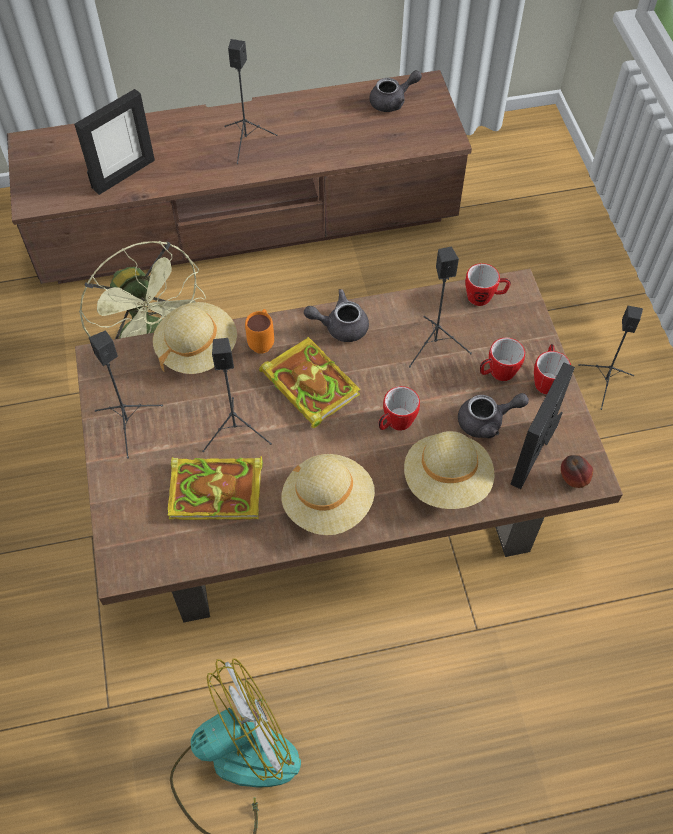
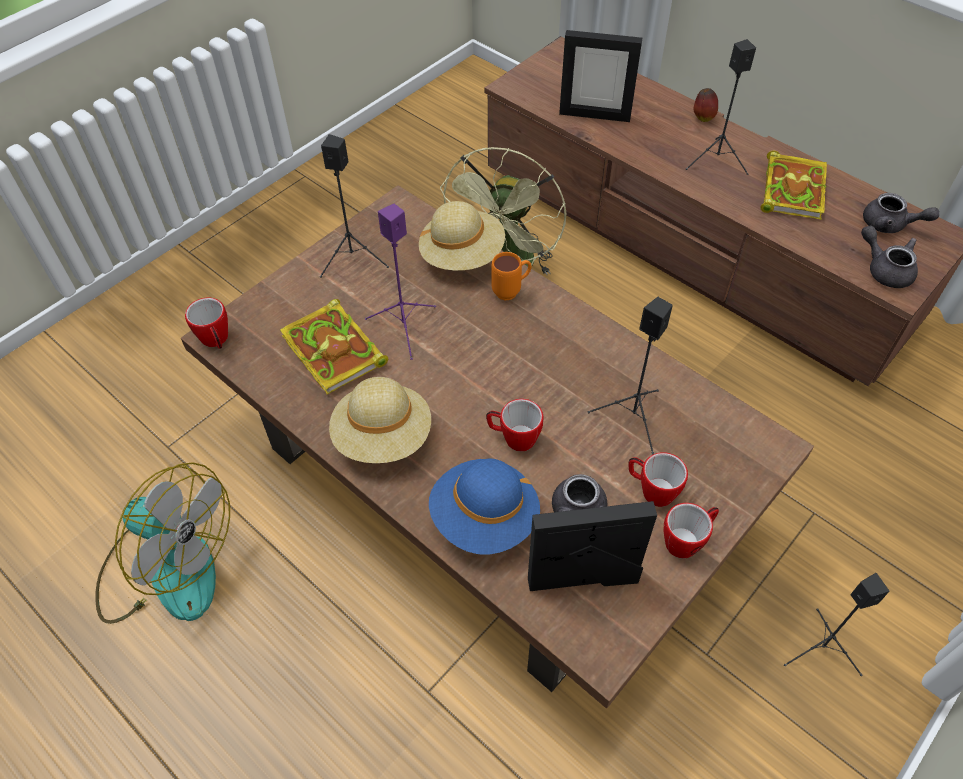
camera: 55 degrees right, 5 degrees down
(236, 430) = (404, 328): black speaker -> purple speaker
(308, 383) = (497, 348): book -> book (791, 188)
(340, 326) = (581, 334): grey teapot -> grey teapot (885, 269)
(447, 481) = (484, 518): beige hat -> blue hat
(484, 297) = (733, 426): mug -> mug (216, 341)
(572, 480) = (583, 636): apple -> apple (703, 118)

